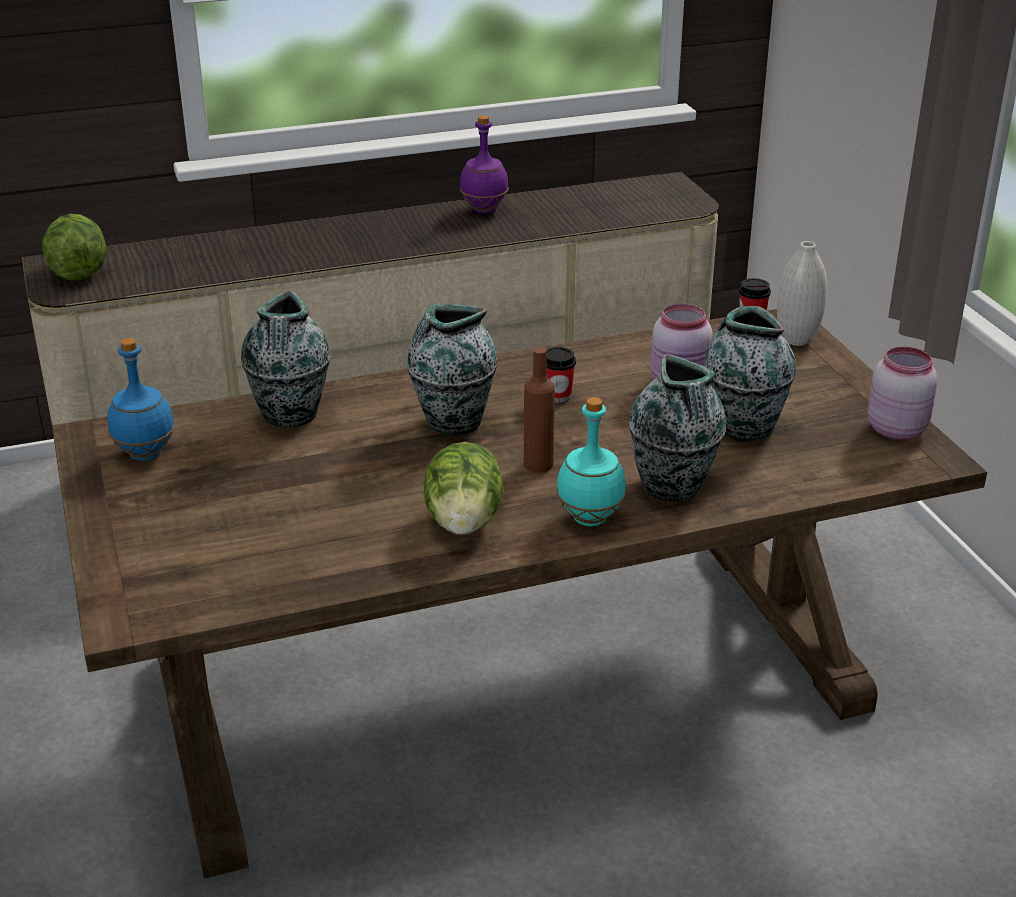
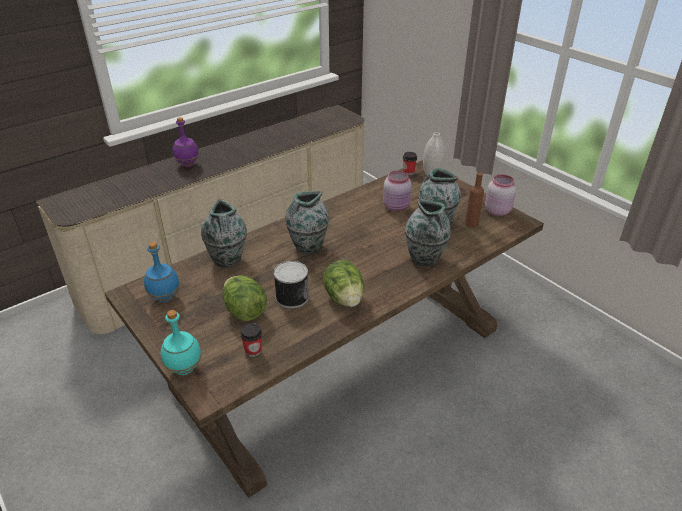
camera: 20 degrees left, 5 degrees up
(78, 272) = (73, 204): lettuce -> lettuce (245, 311)
(366, 499) = (291, 297): none -> can
(483, 210) = (261, 137): purple bottle -> purple bottle (187, 165)
(538, 464) = (360, 260): brown bottle -> brown bottle (471, 223)
(558, 396) = (347, 224): cup -> cup (253, 351)
(589, 519) = (399, 283): turquoise bottle -> turquoise bottle (184, 369)

